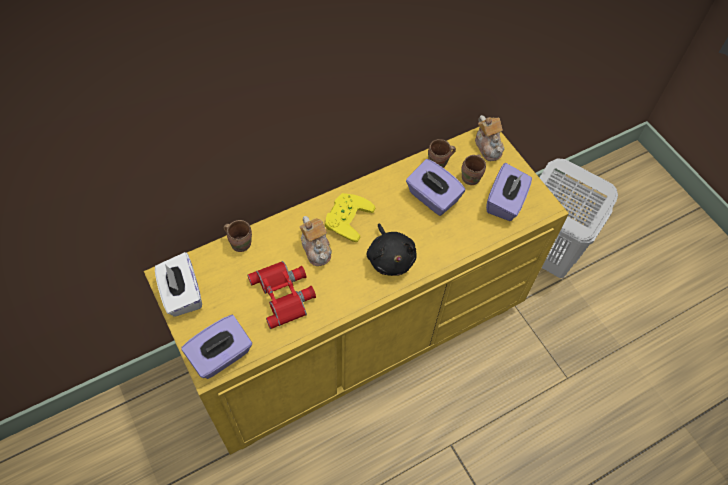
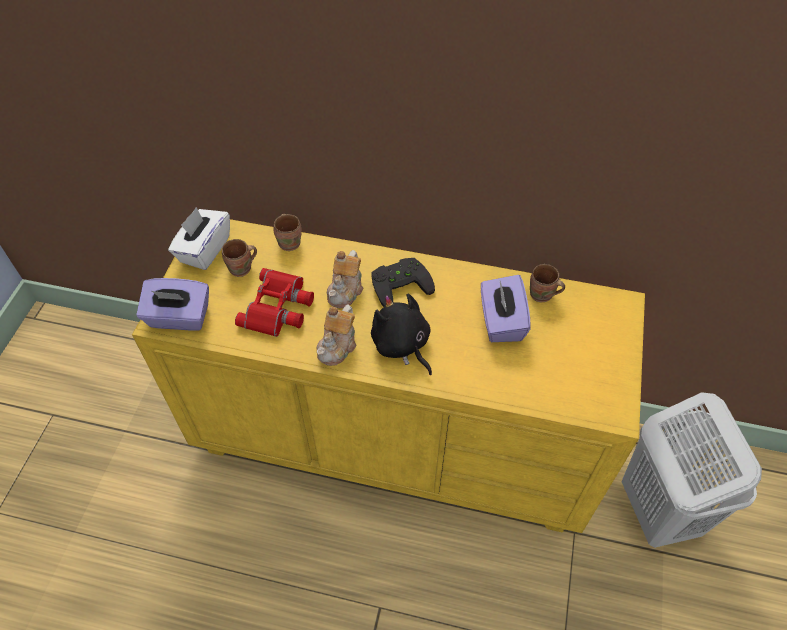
camera: 45 degrees right, 5 degrees down
(345, 217) = (399, 282): yellow game controller -> black game controller
(390, 258) = (402, 345): black plush toy -> black plush toy turned 120 degrees clockwise
(472, 178) = (563, 331): brown mug -> brown mug (242, 269)
(488, 146) = (614, 314): teapot -> teapot (338, 346)
(505, 202) = (575, 378): purple tissue box -> none

